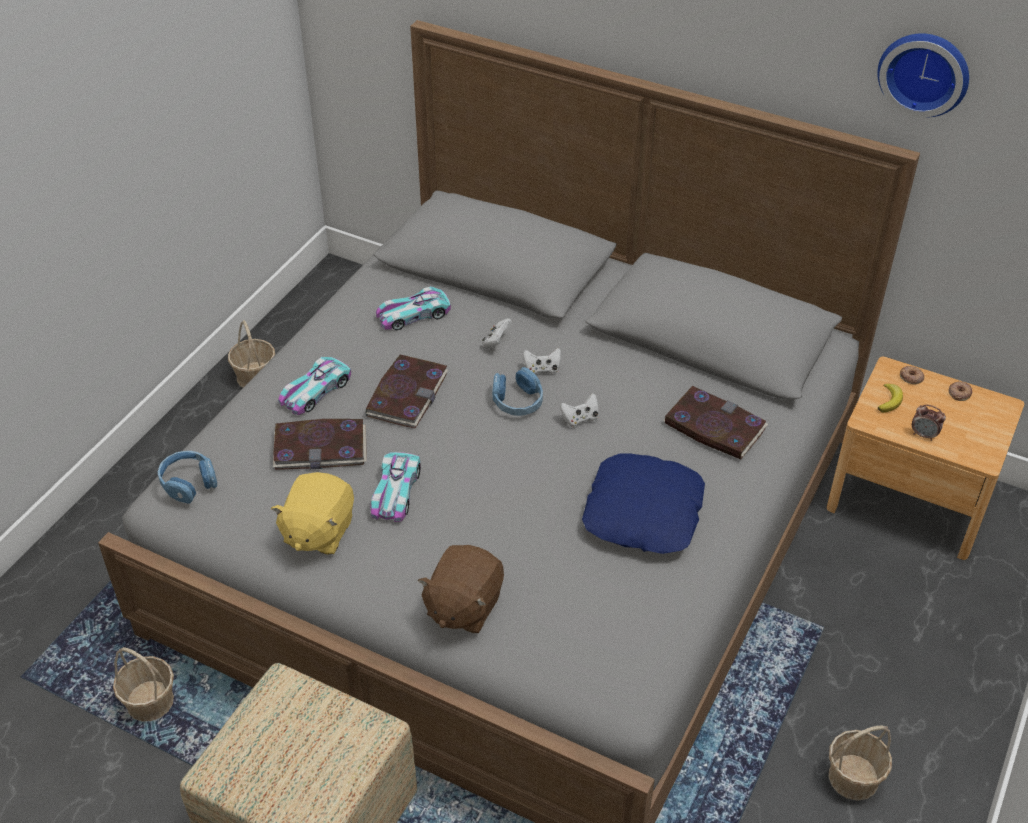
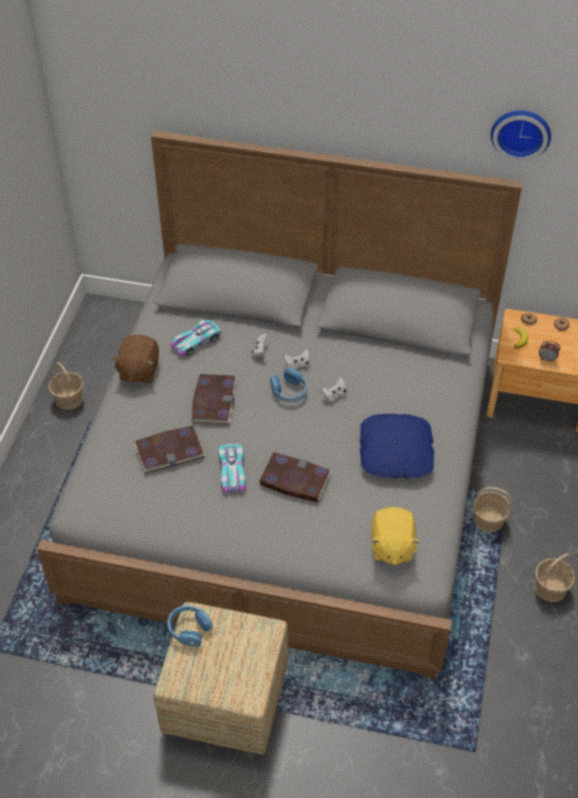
camera: 15 degrees left, 5 degrees up
(150, 702) = (87, 645): basket -> basket (488, 520)
(188, 483) = (89, 495): blue headphones -> blue headphones (189, 629)
(315, 391) = (150, 411): toy car -> none
(318, 531) = (191, 510): yellow plush toy -> yellow plush toy (391, 546)
(463, 606) = (303, 539): brown plush toy -> brown plush toy (138, 371)
(714, 426) = (421, 383): book -> book (294, 480)

